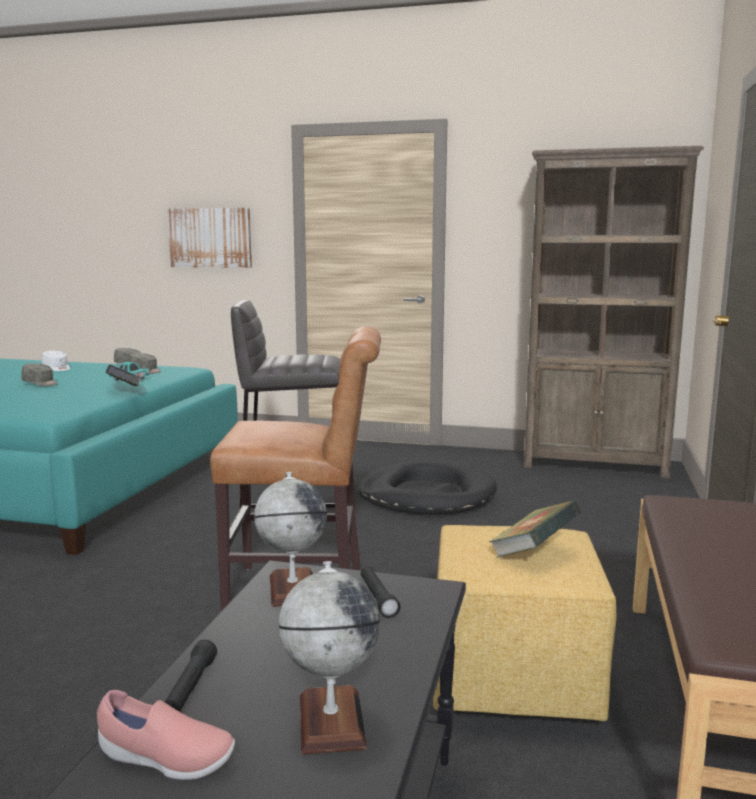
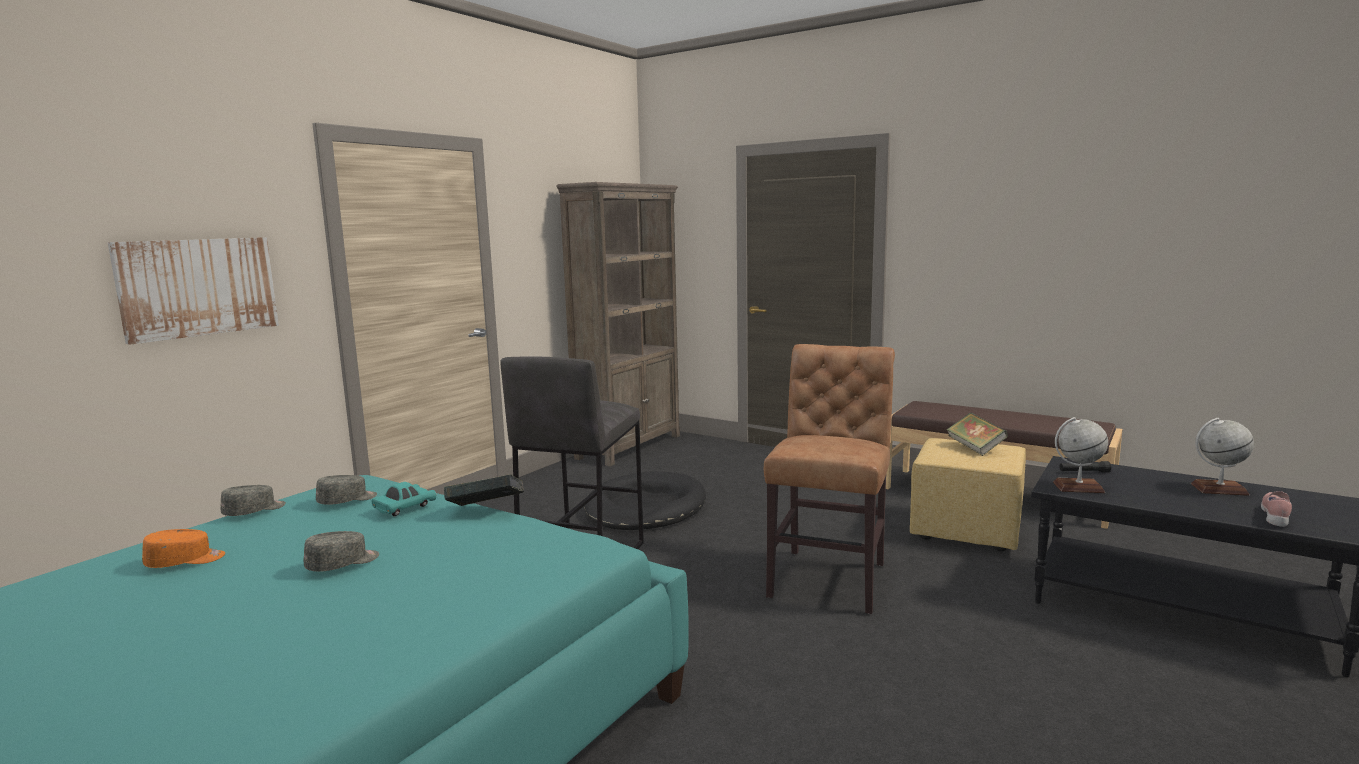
camera: 70 degrees left, 0 degrees up
(57, 368) = (185, 561): white cap -> orange cap
(190, 688) = (1211, 512): black flashlight -> none

